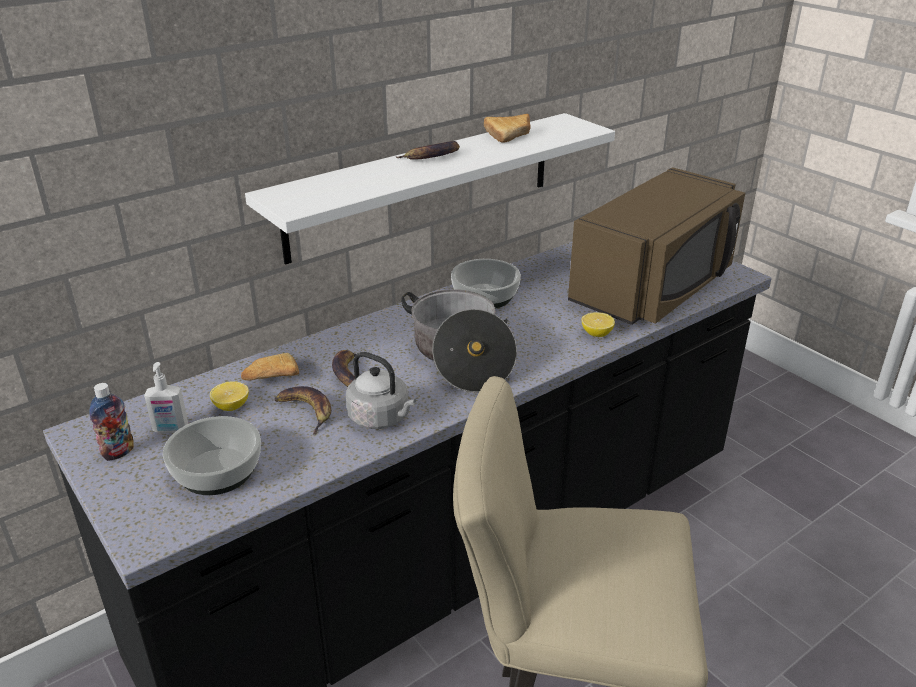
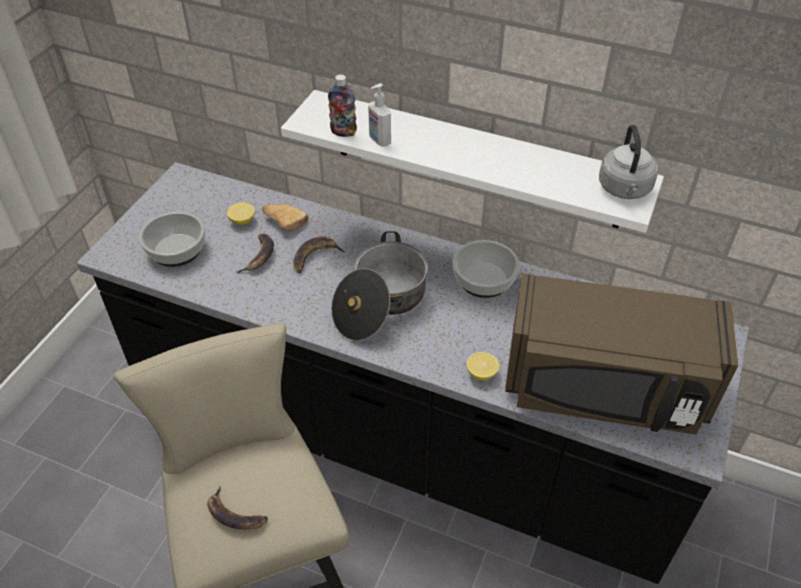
camera: 60 degrees right, 15 degrees up
(118, 452) = (171, 201): bottle -> bottle (343, 132)
(170, 429) = (204, 209): soap dispenser -> soap dispenser (379, 140)
(381, 418) = (274, 296): grey kettle -> grey kettle (624, 190)
(432, 157) = (460, 142): banana -> banana (234, 514)
(511, 135) = (559, 165): bread -> none

